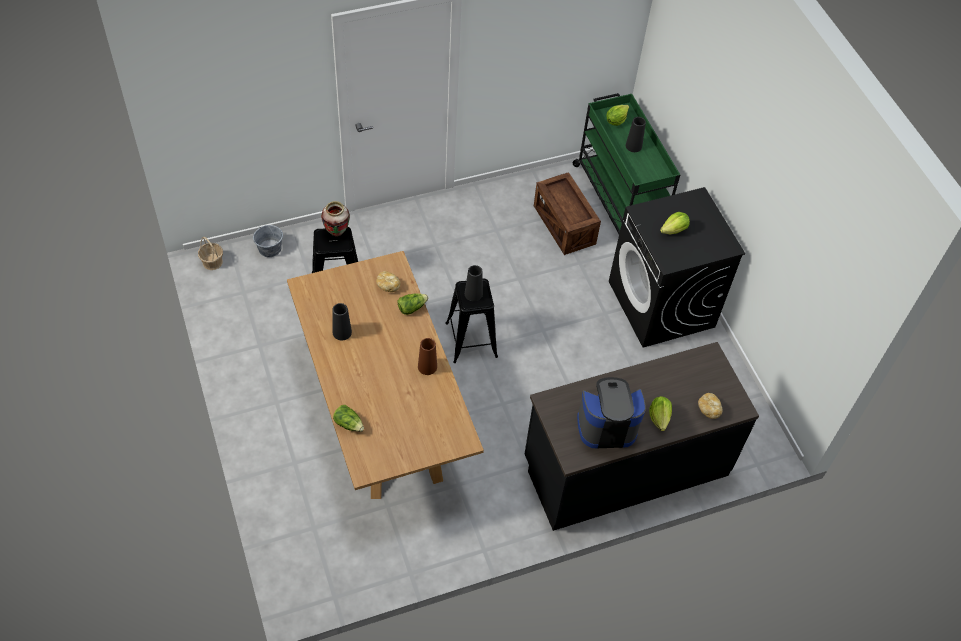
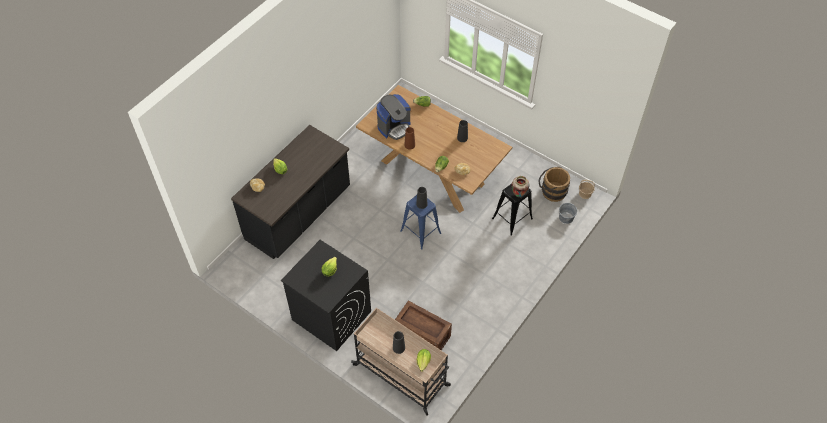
camera: 150 degrees right, 0 degrees up
(250, 290) = (551, 191): none -> brown bucket
(471, 340) = (420, 232): black stool -> blue stool
(606, 426) = (303, 153): coffee machine -> coffee machine (394, 127)
(618, 200) = (402, 375): green cart -> beige cart

